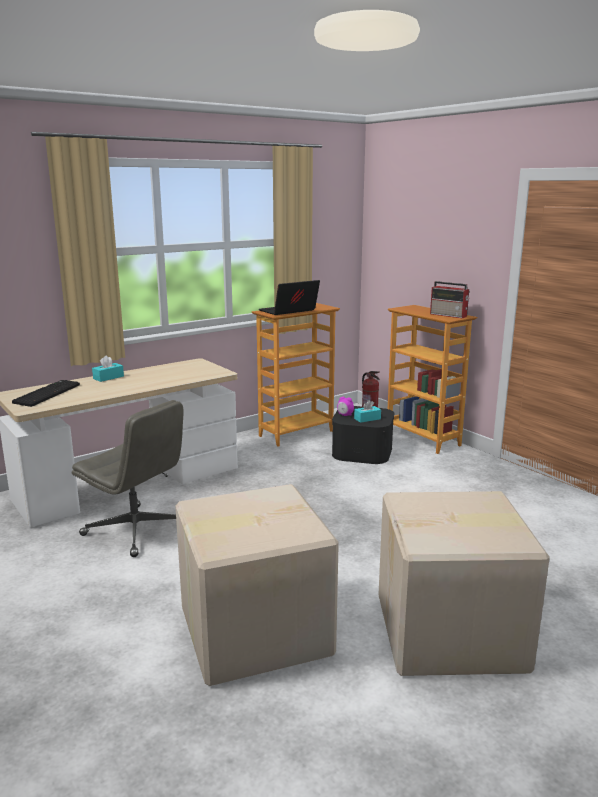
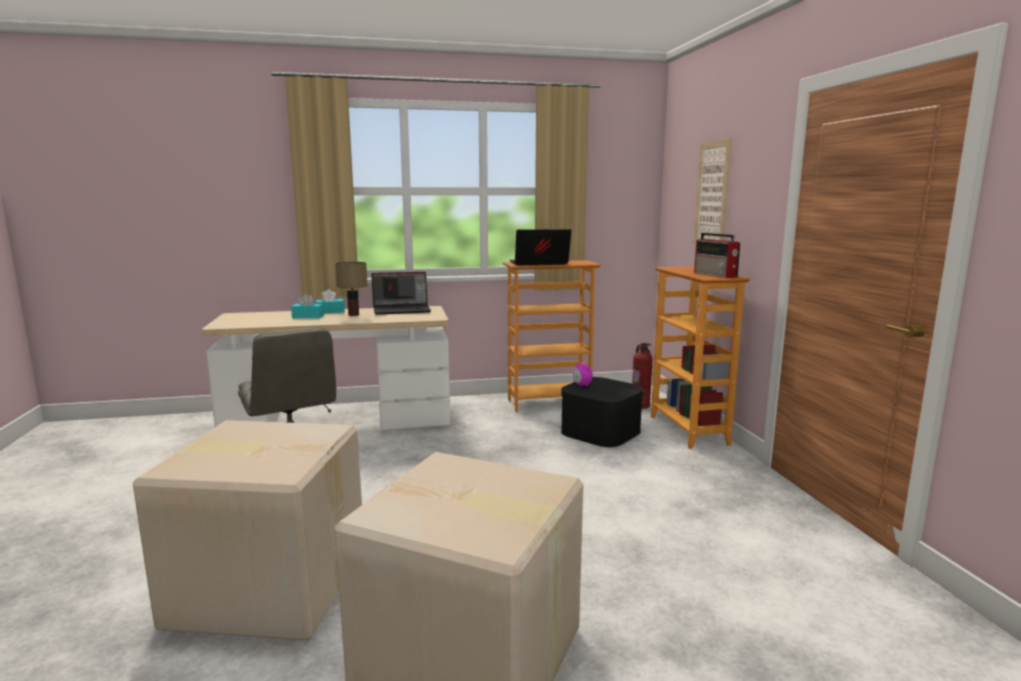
camera: 25 degrees right, 5 degrees down
(47, 394) = (258, 317): keyboard -> none
(140, 379) = (353, 315): none -> table lamp
(175, 367) = (402, 310): none -> laptop
(367, 419) = (602, 392): turquoise tissue box -> turquoise tissue box (308, 316)
(427, 246) = (712, 194): none -> picture

